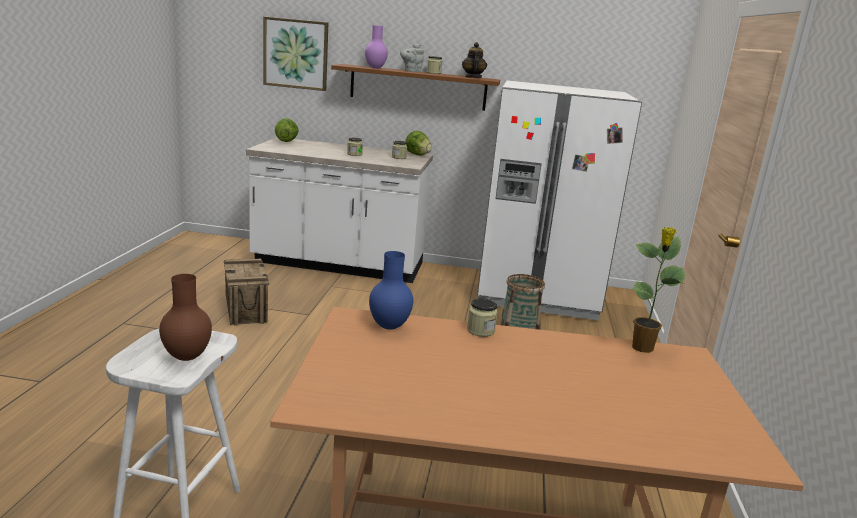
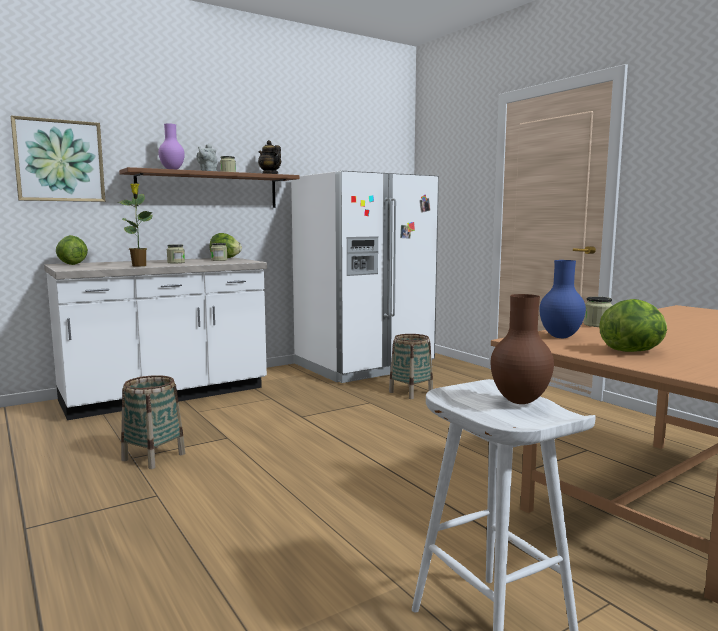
camera: 40 degrees left, 10 degrees down
(246, 309) = (154, 457): crate -> basket
(373, 363) = (633, 351): none -> lettuce
(642, 348) = (666, 311): potted plant -> potted plant (139, 266)

